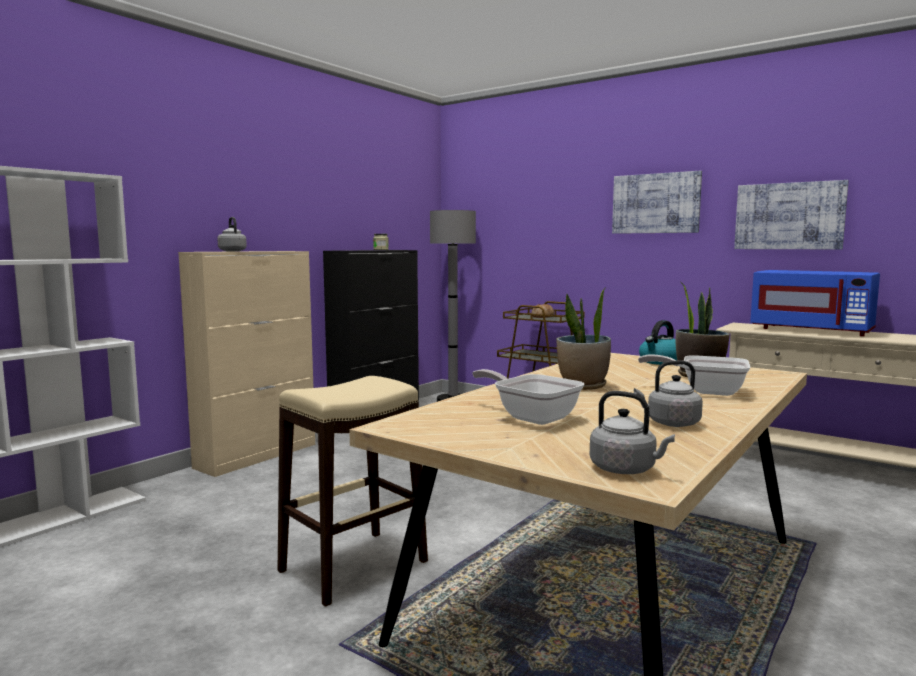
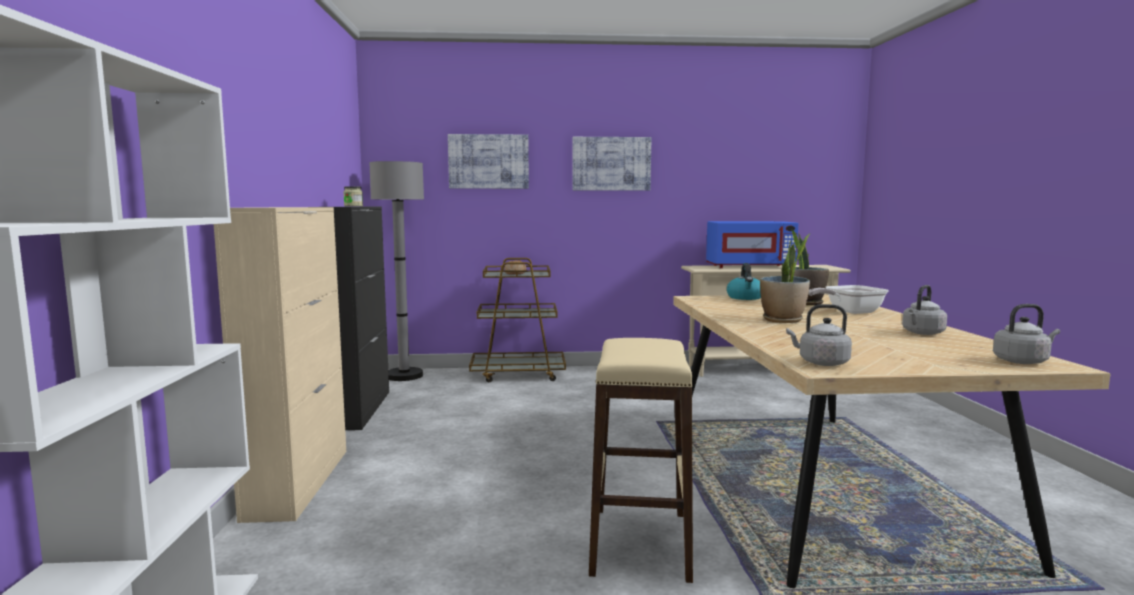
camera: 40 degrees left, 0 degrees up
(232, 251) = (269, 207): grey kettle -> grey kettle (821, 363)
(531, 417) = (854, 344): frying pan -> none
(789, 216) = (718, 178): picture -> picture (488, 161)

